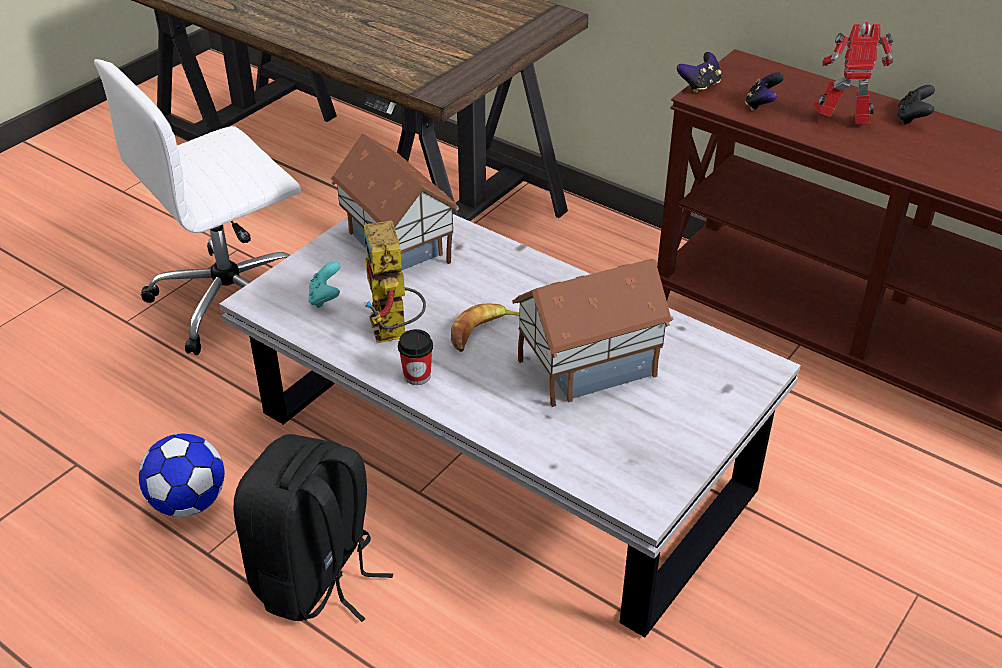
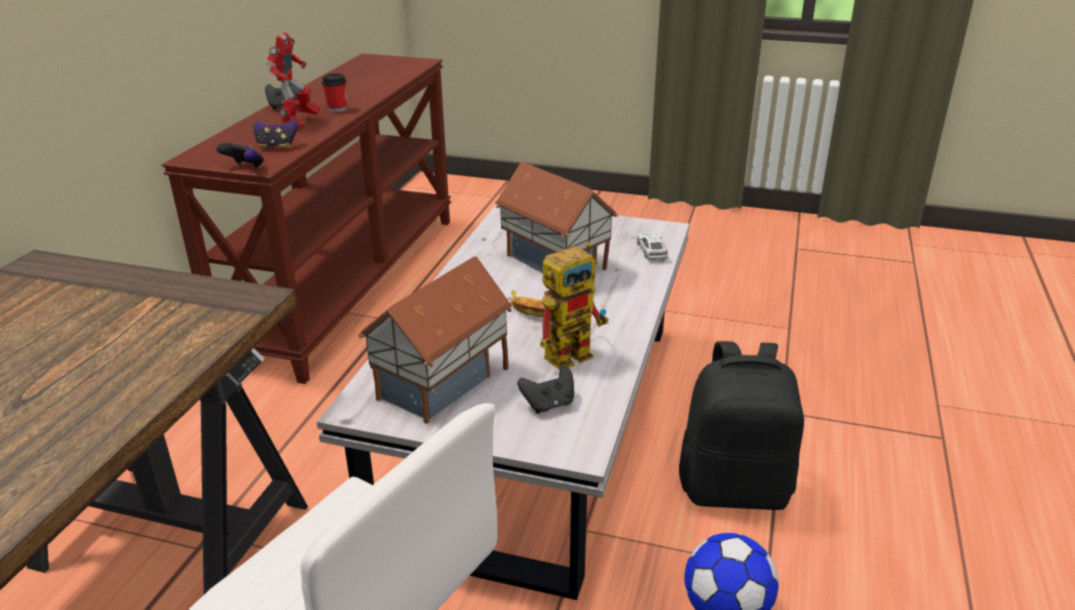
camera: 110 degrees left, 10 degrees down
(325, 298) = (549, 404): turquoise game controller -> black game controller
(417, 376) = (618, 328): cup -> cup (337, 109)
(584, 465) = (651, 250): none -> toy car
(843, 122) = (299, 123): toy robot -> toy robot turned 150 degrees counterclockwise

